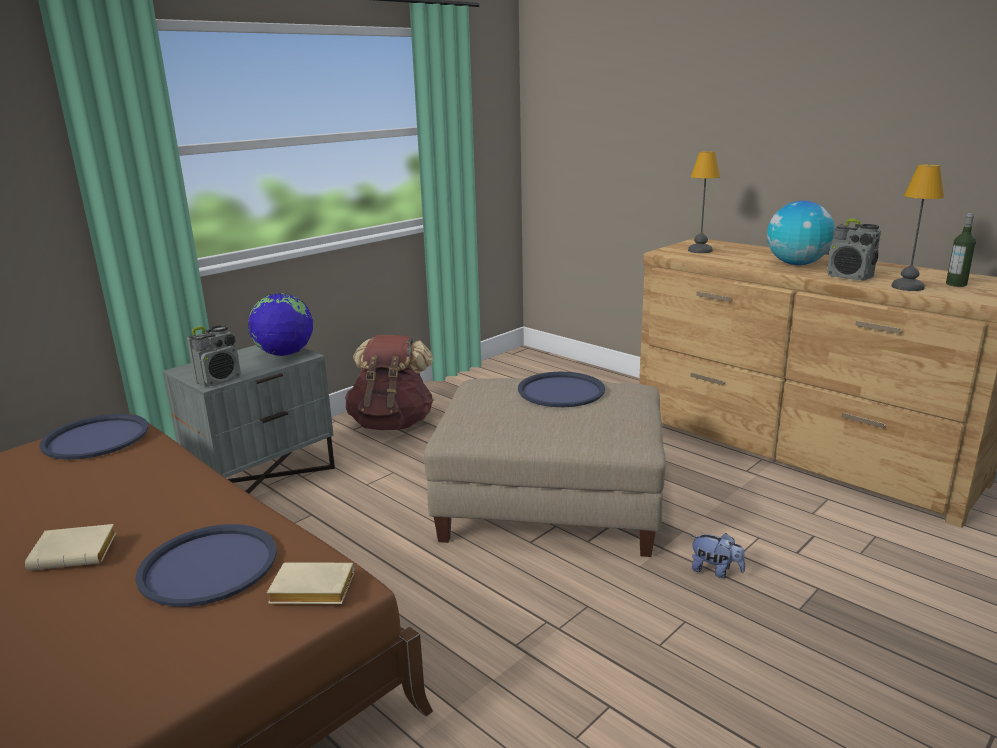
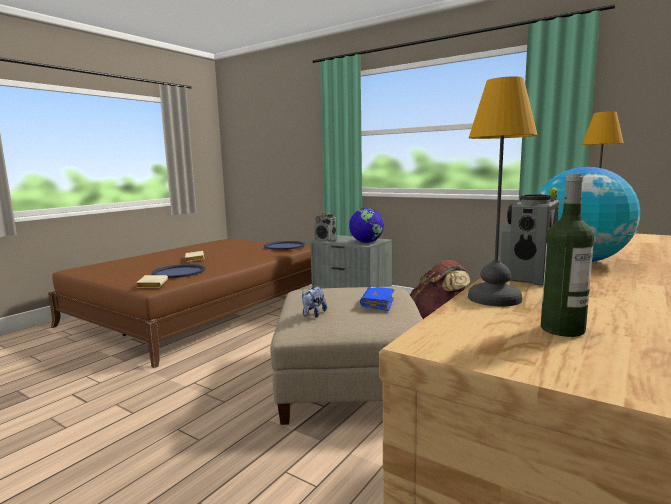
camera: 80 degrees right, 10 degrees down
(561, 391) = (378, 304): blue tray -> blue book
(715, 571) = (260, 456): plush toy -> plush toy (313, 315)

